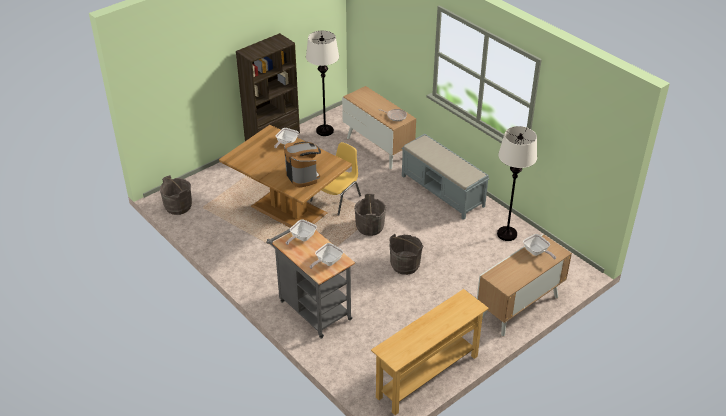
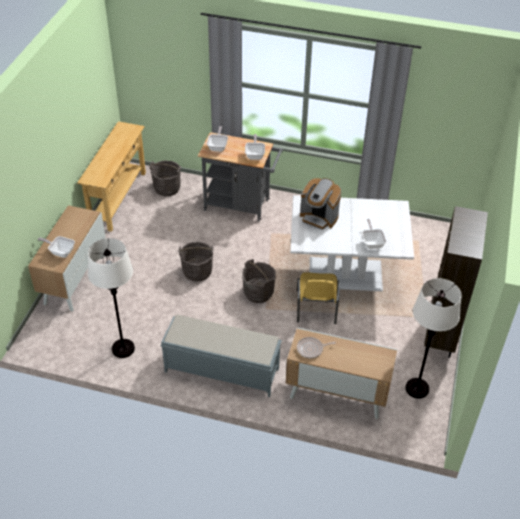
camera: 145 degrees right, 5 degrees up
(178, 206) = (437, 232): grey bucket -> grey bucket (167, 188)
(288, 210) = (345, 273): brown dining table -> white dining table

